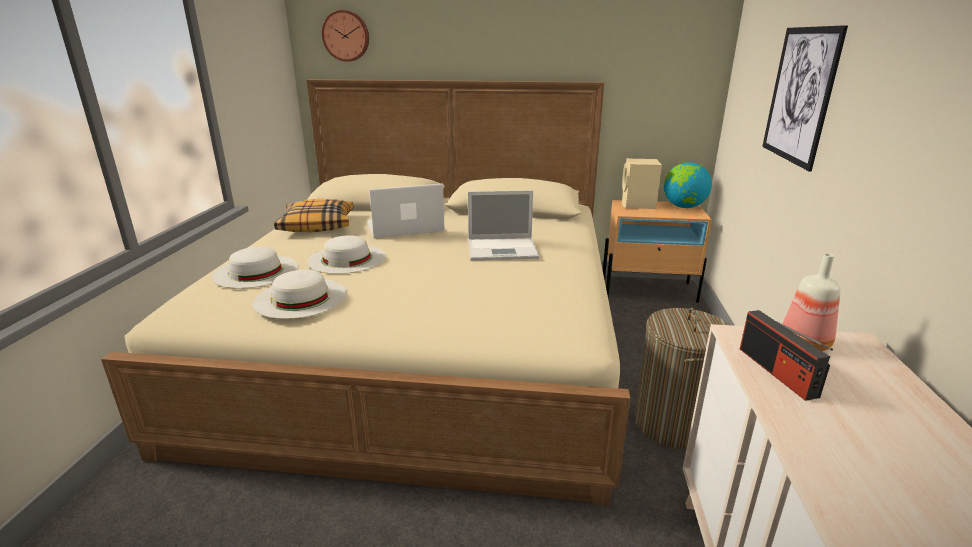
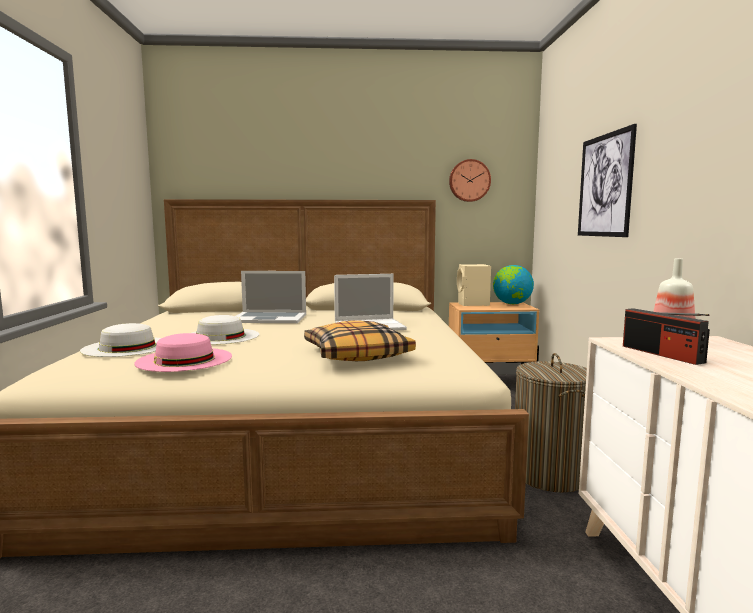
camera: 10 degrees left, 15 degrees down
(300, 297) = (184, 359): white hat -> pink hat
(317, 225) = (179, 320): pillow -> pillow (357, 354)
(346, 36) = (204, 162): wall clock -> wall clock (469, 180)
(405, 227) = (269, 318): laptop -> laptop turned 150 degrees counterclockwise

